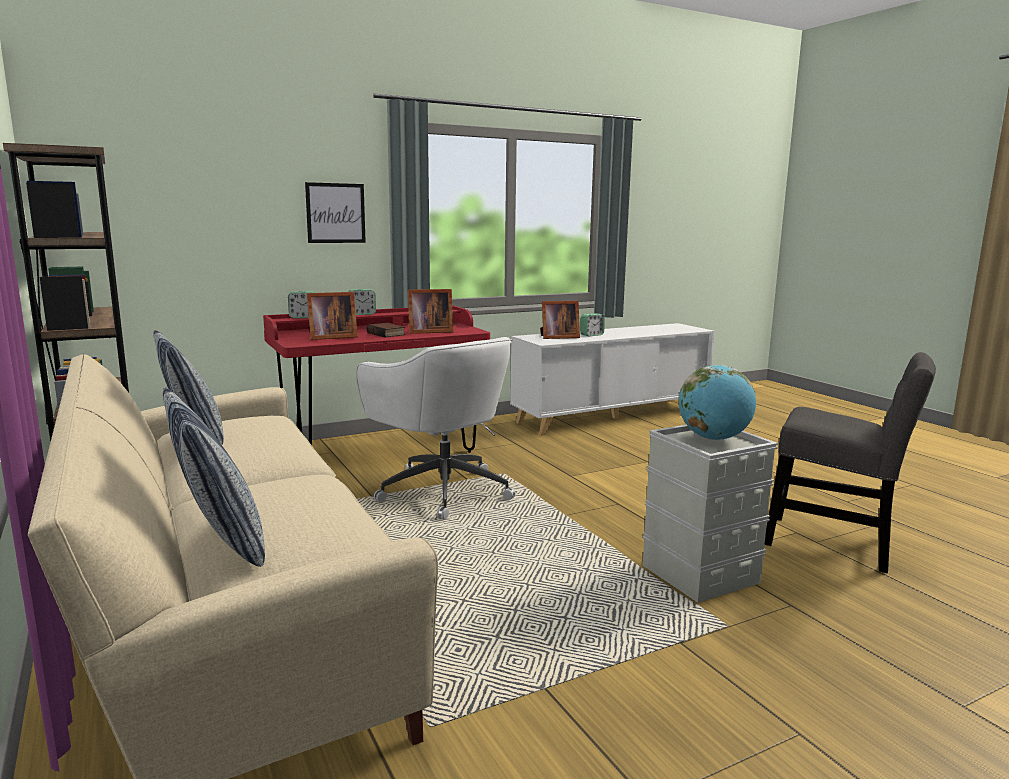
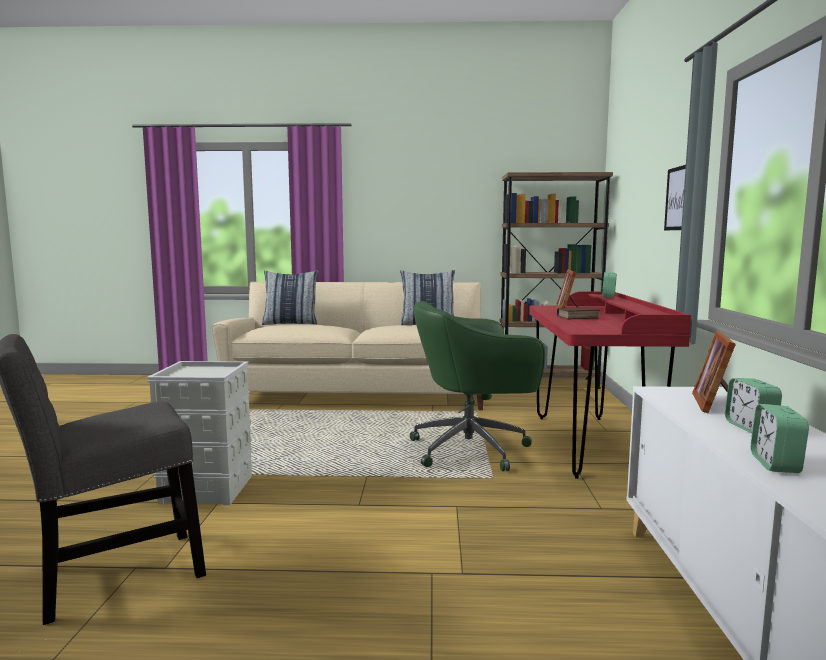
camera: 120 degrees right, 5 degrees down
(362, 314) = (625, 302): alarm clock -> alarm clock (775, 464)
(428, 331) = (584, 323): picture frame -> none
(442, 489) = (473, 449): white office chair -> green office chair
(714, 438) = (202, 374): globe -> none

